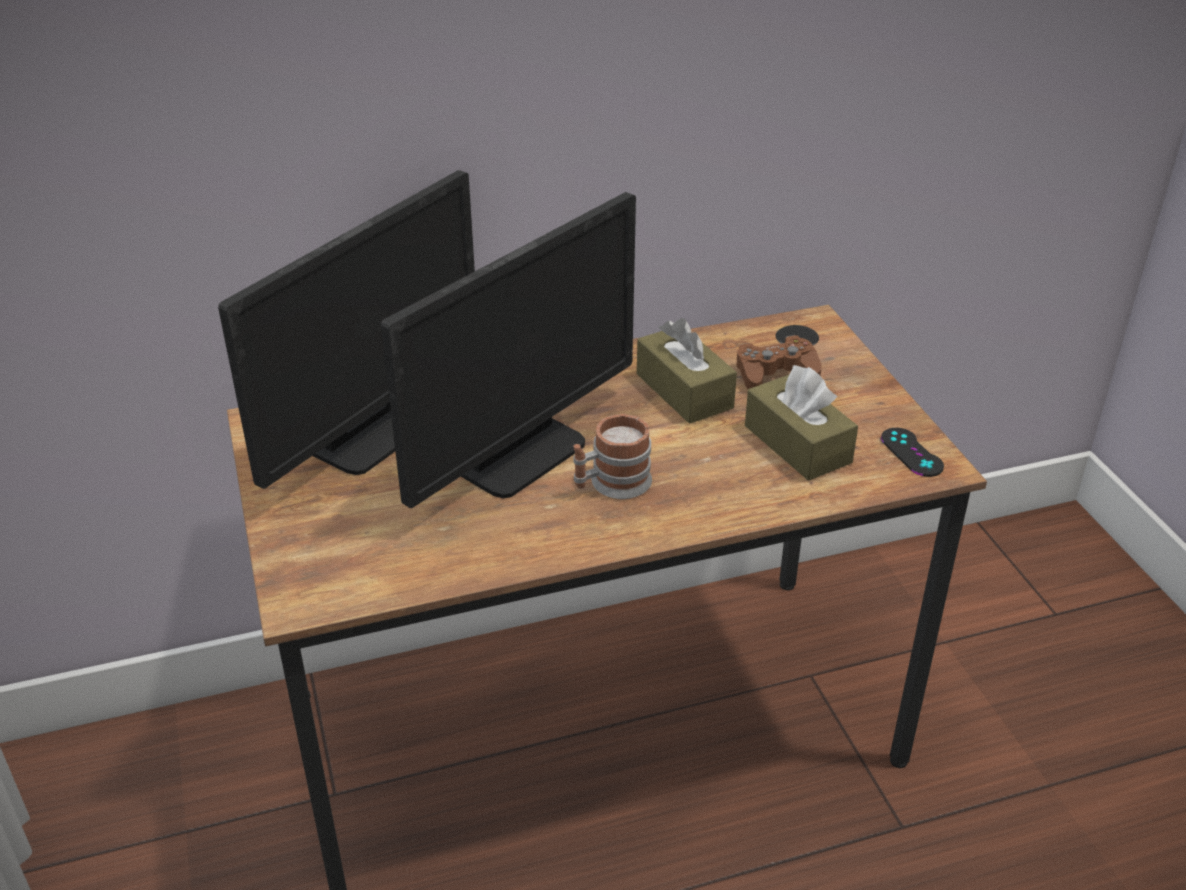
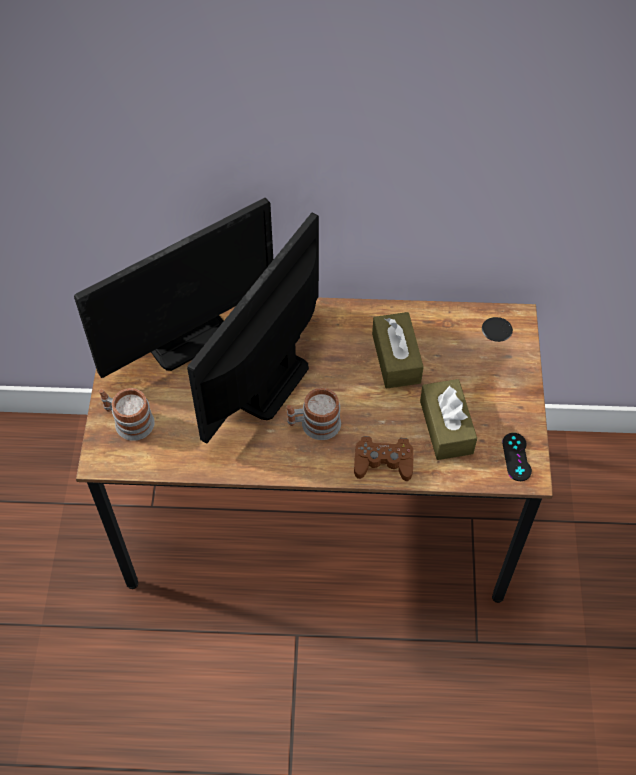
camera: 20 degrees right, 20 degrees up
(322, 546) = (128, 421): none -> mug
(518, 454) = (268, 382): monitor -> monitor turned 150 degrees clockwise
(775, 373) = (464, 360): brown game controller -> brown game controller (383, 462)

